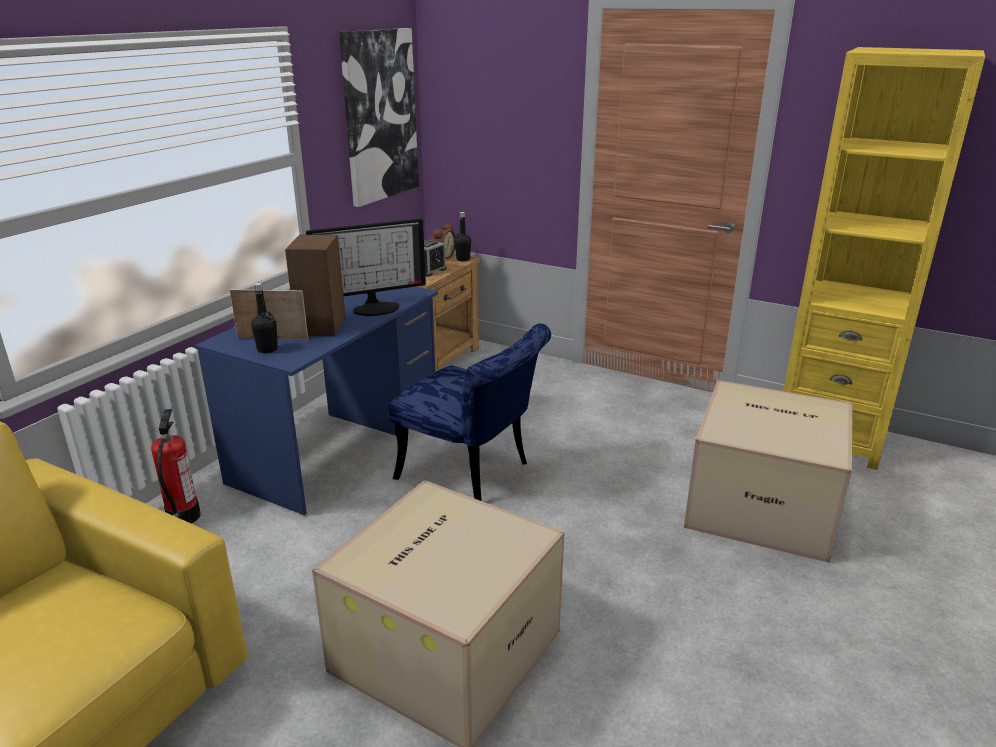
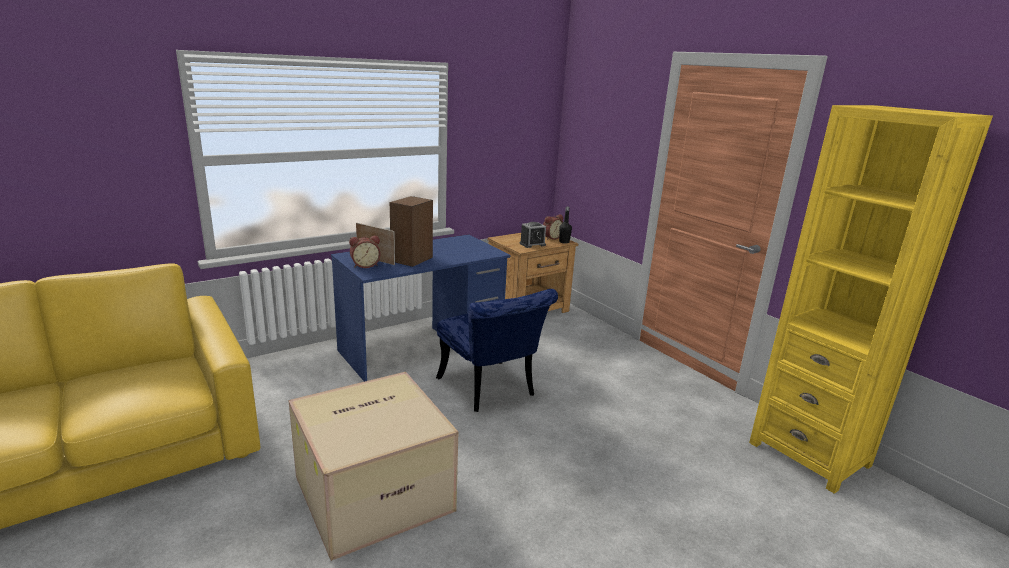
camera: 25 degrees right, 5 degrees down
(183, 517) = (301, 362): fire extinguisher -> none
(267, 349) = (365, 265): black bottle -> alarm clock
(376, 307) = (457, 256): monitor -> none
(379, 116) = (520, 131): picture -> none
(764, 505) = (697, 484): cardboard box -> none

